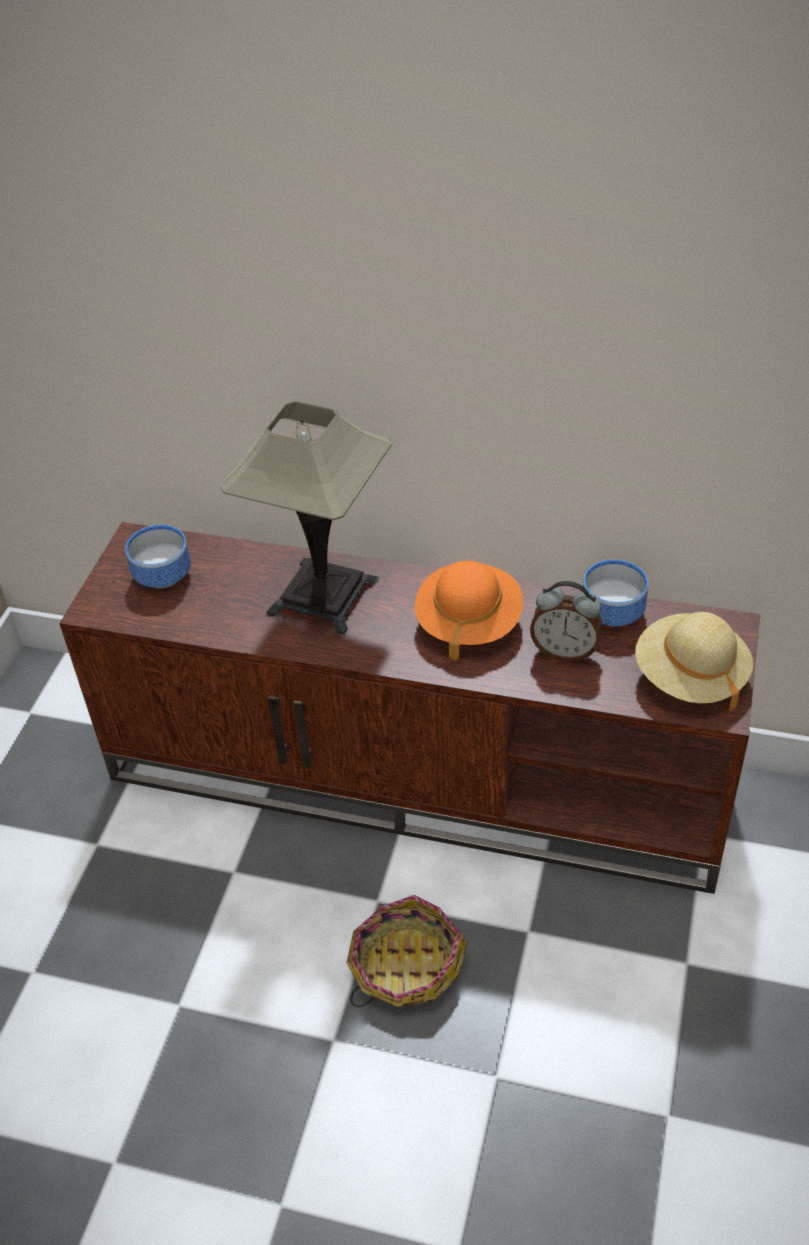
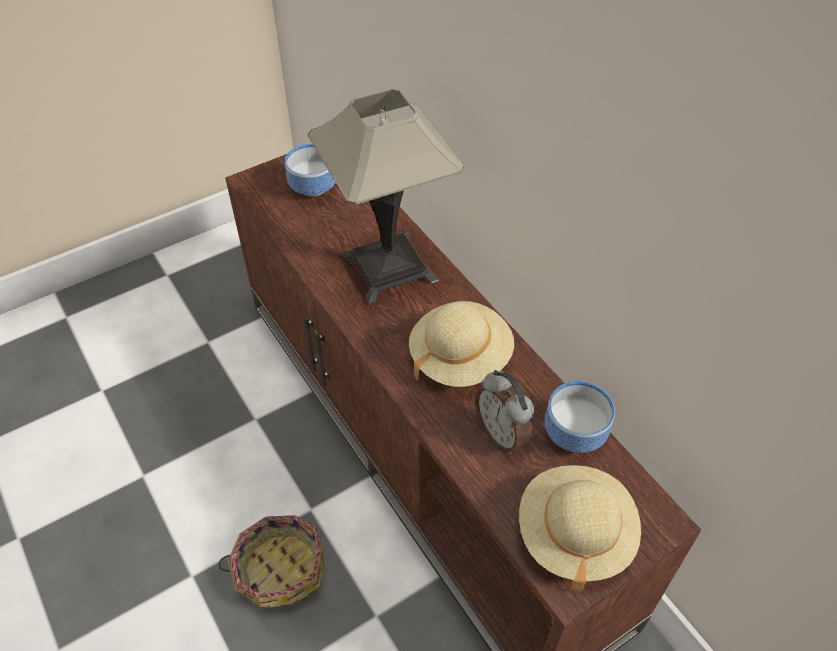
camera: 40 degrees right, 5 degrees up
(468, 622) = (460, 358): orange hat -> beige hat

